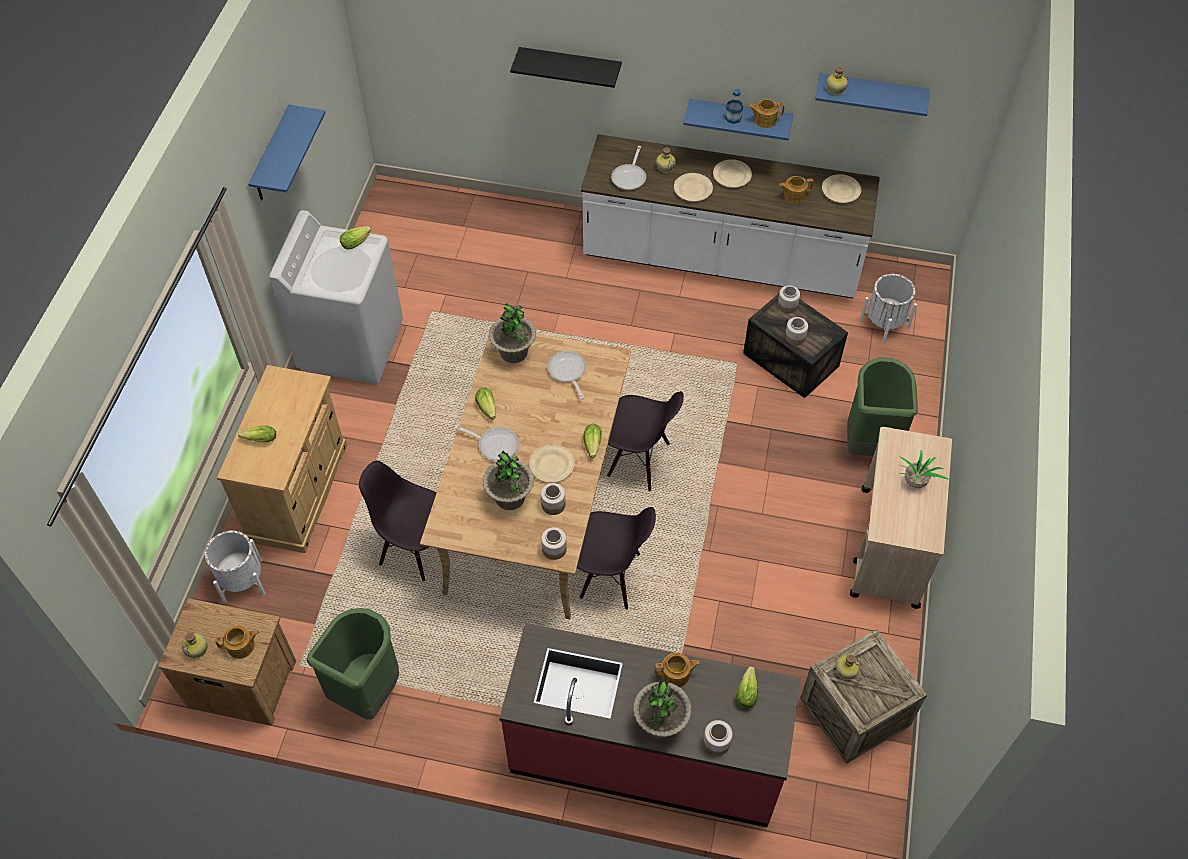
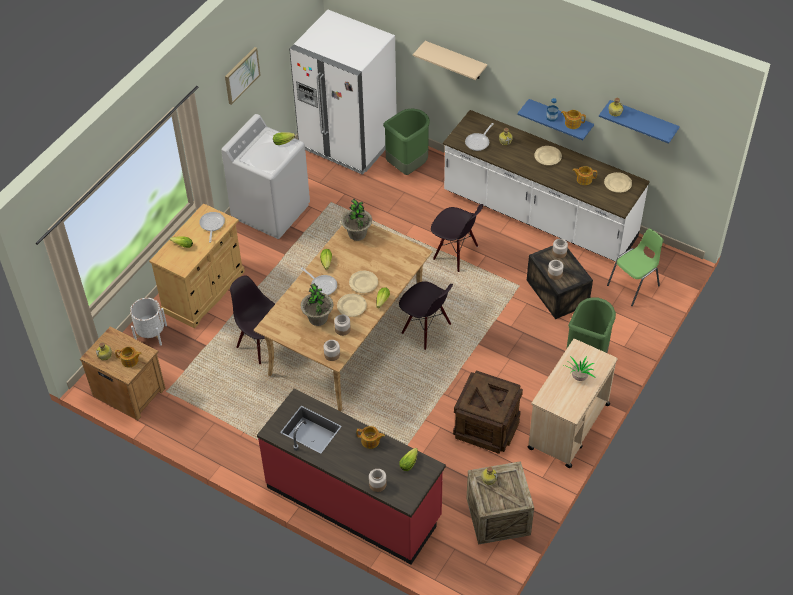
camera: 20 degrees right, 5 degrees down
(272, 156) = (241, 75): blue shelf -> picture
(367, 690) = (200, 417): green trash can -> green trash can (408, 166)
(422, 221) = (348, 143): none -> white fridge
(568, 372) = (386, 254): frying pan -> frying pan (212, 225)
(570, 67) = (455, 60): black shelf -> beige shelf
(610, 577) = (376, 394): black chair -> black chair (455, 253)
(660, 723) = (349, 464): potted plant -> none
(693, 189) = (517, 159): beige plate -> beige plate (363, 283)
(782, 580) = (487, 426): none -> crate
(884, 324) = (634, 286): white planter -> green chair

